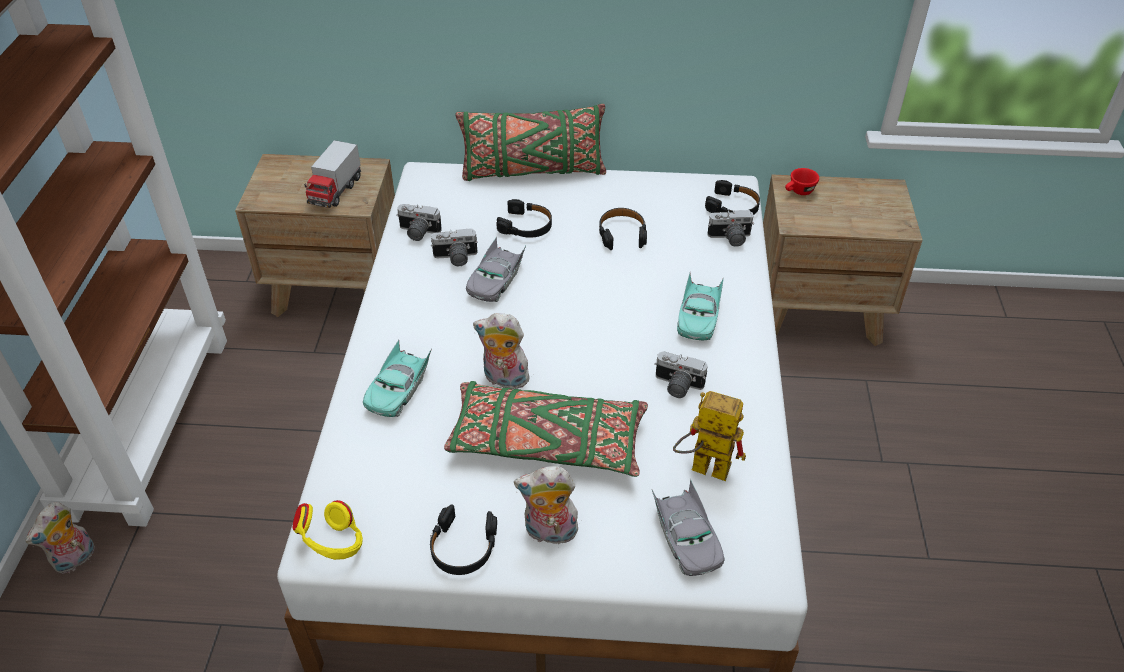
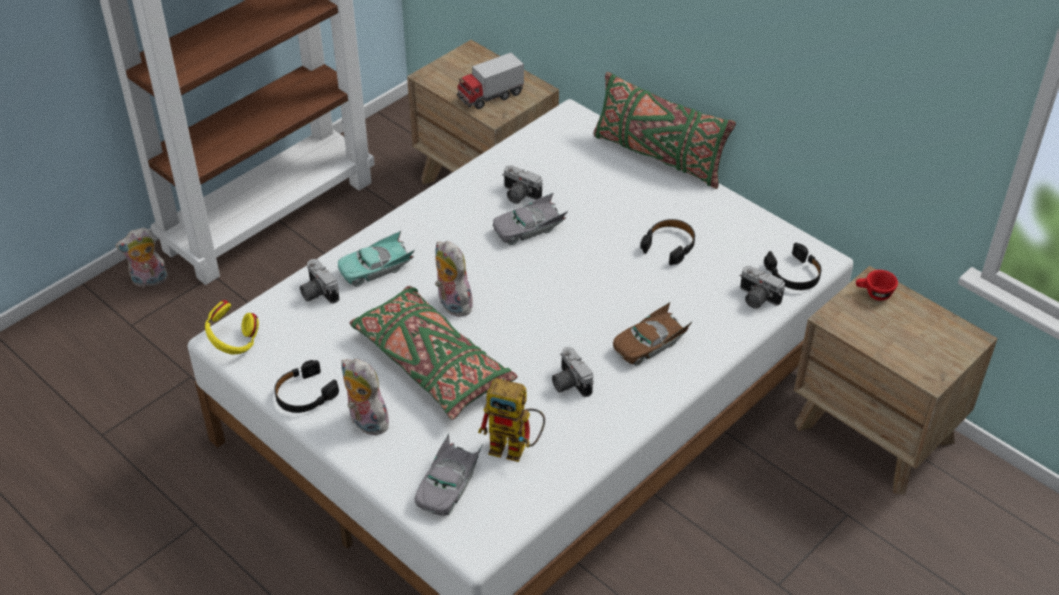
camera: 40 degrees right, 0 degrees up
(417, 233) = (513, 160): camera -> camera (317, 293)
(526, 226) = (600, 198): black headphones -> none
(698, 317) = (650, 344): turquoise toy car -> brown toy car
(701, 467) = (516, 448): toy robot -> toy robot turned 135 degrees clockwise

